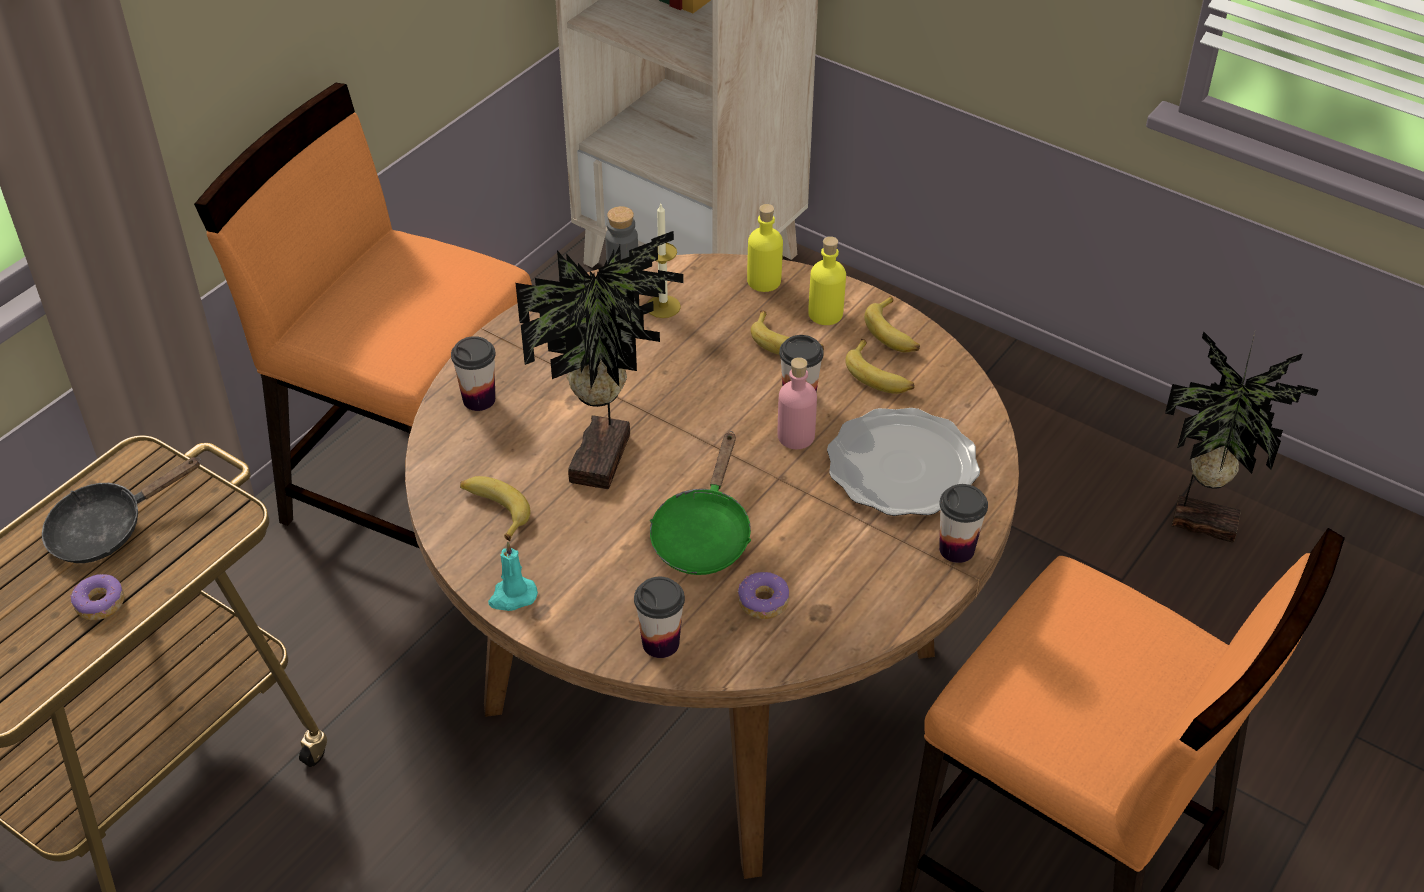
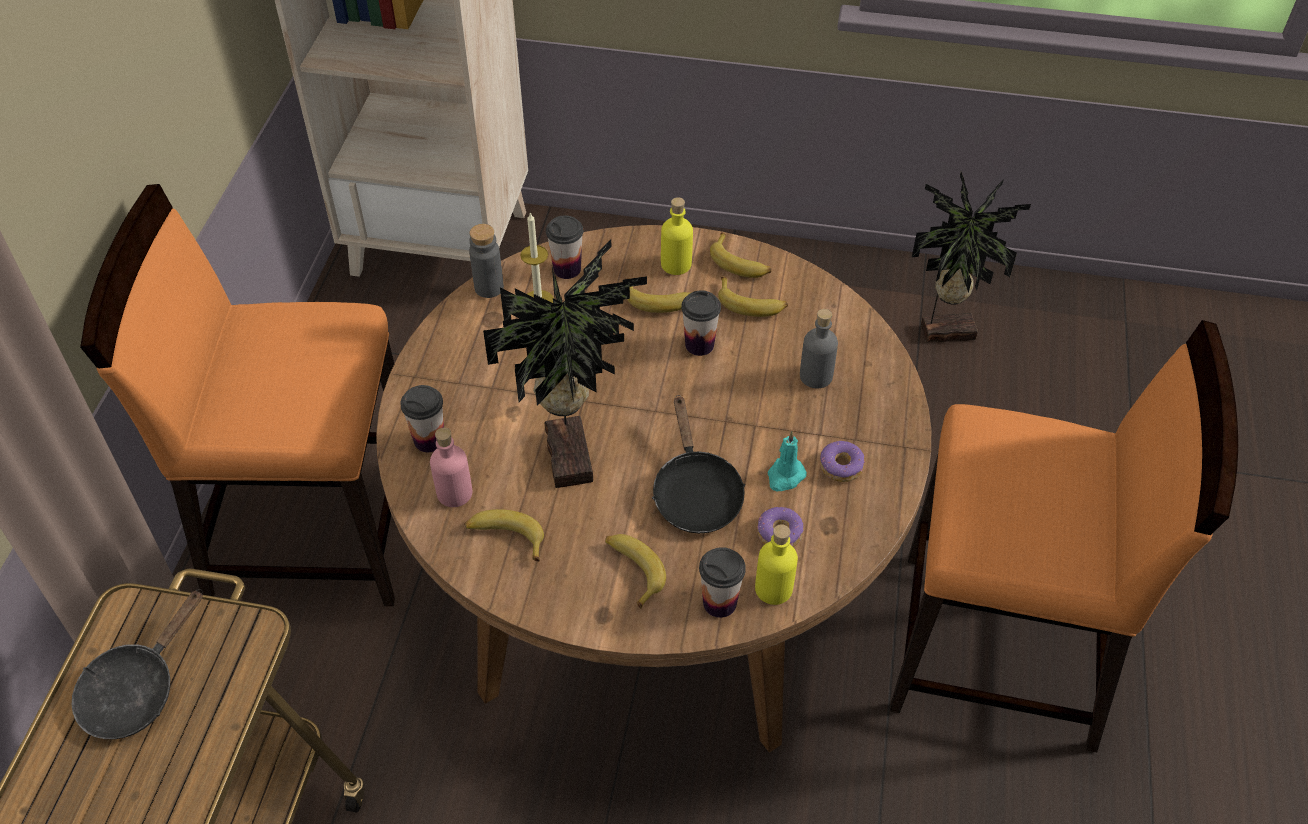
camera: 25 degrees left, 5 degrees up
(100, 604) = (174, 766): donut -> donut (841, 467)
(512, 596) = (570, 610): turquoise candle -> turquoise candle (785, 476)
(595, 583) = (632, 570): none -> banana
(703, 534) = (695, 493): green frying pan -> black frying pan
(764, 281) = (608, 251): yellow bottle -> yellow bottle (773, 589)
(796, 436) = (717, 379): pink bottle -> pink bottle (454, 493)
(902, 466) = (816, 376): plate -> grey bottle
(956, 549) = (899, 431): cup -> cup (567, 269)

